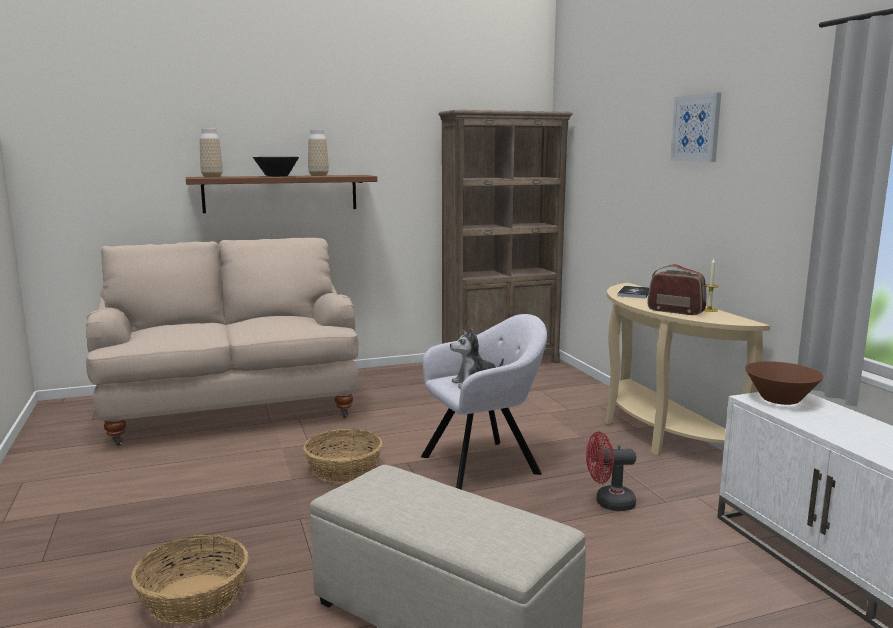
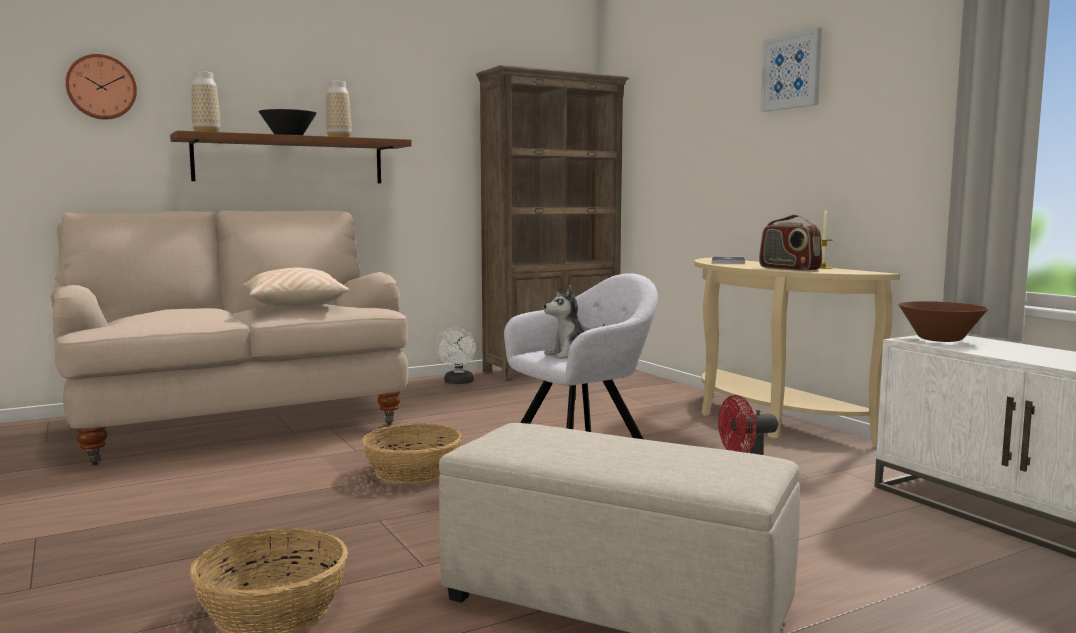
camera: 10 degrees left, 5 degrees down
(132, 142) = (101, 87): none -> wall clock
(270, 322) = (294, 305): none -> beige pillow
(417, 373) = (458, 382): none -> white fan
(675, 311) = (789, 269): radio -> radio turned 150 degrees counterclockwise

